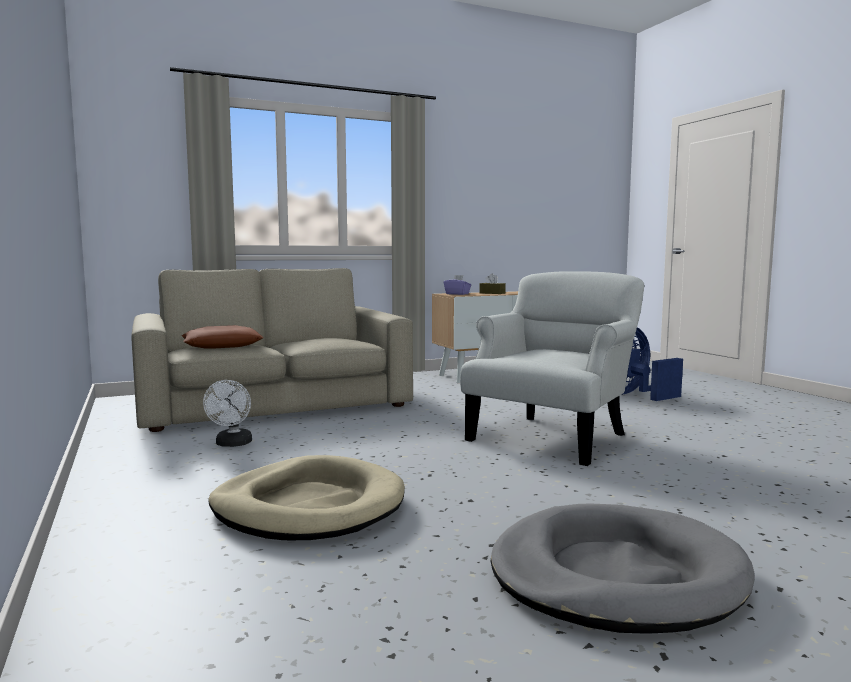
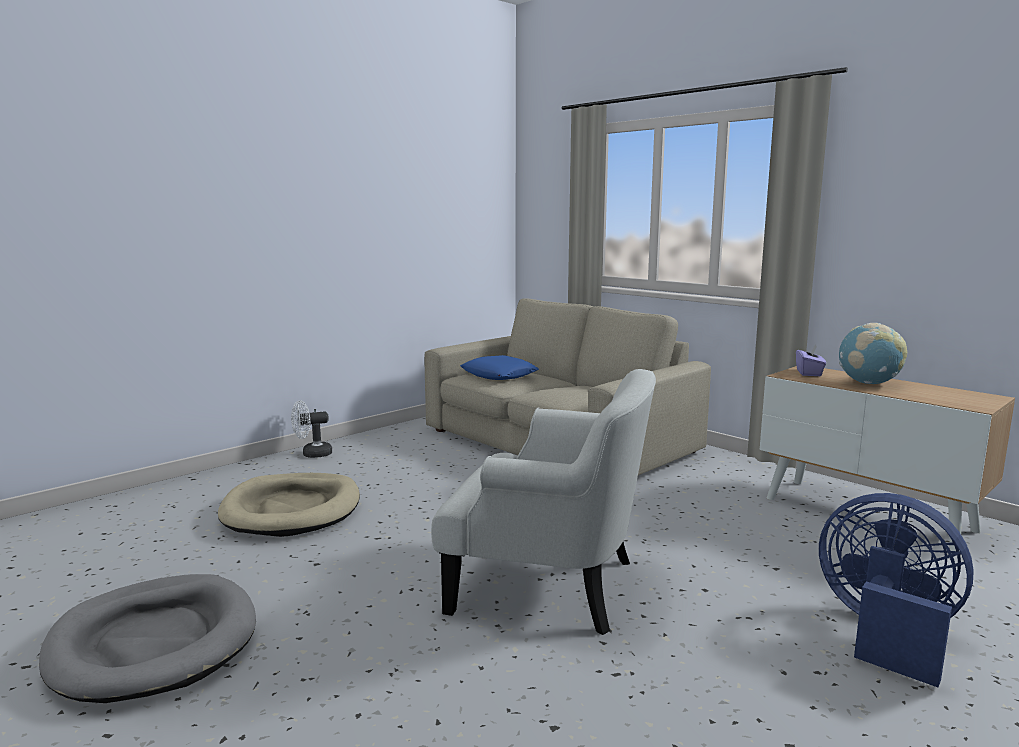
camera: 70 degrees right, 5 degrees up
(223, 345) = (499, 375): brown pillow -> blue pillow
(232, 444) = (423, 458): white fan -> white fan (312, 454)
(492, 293) = (868, 383): brown tissue box -> globe

